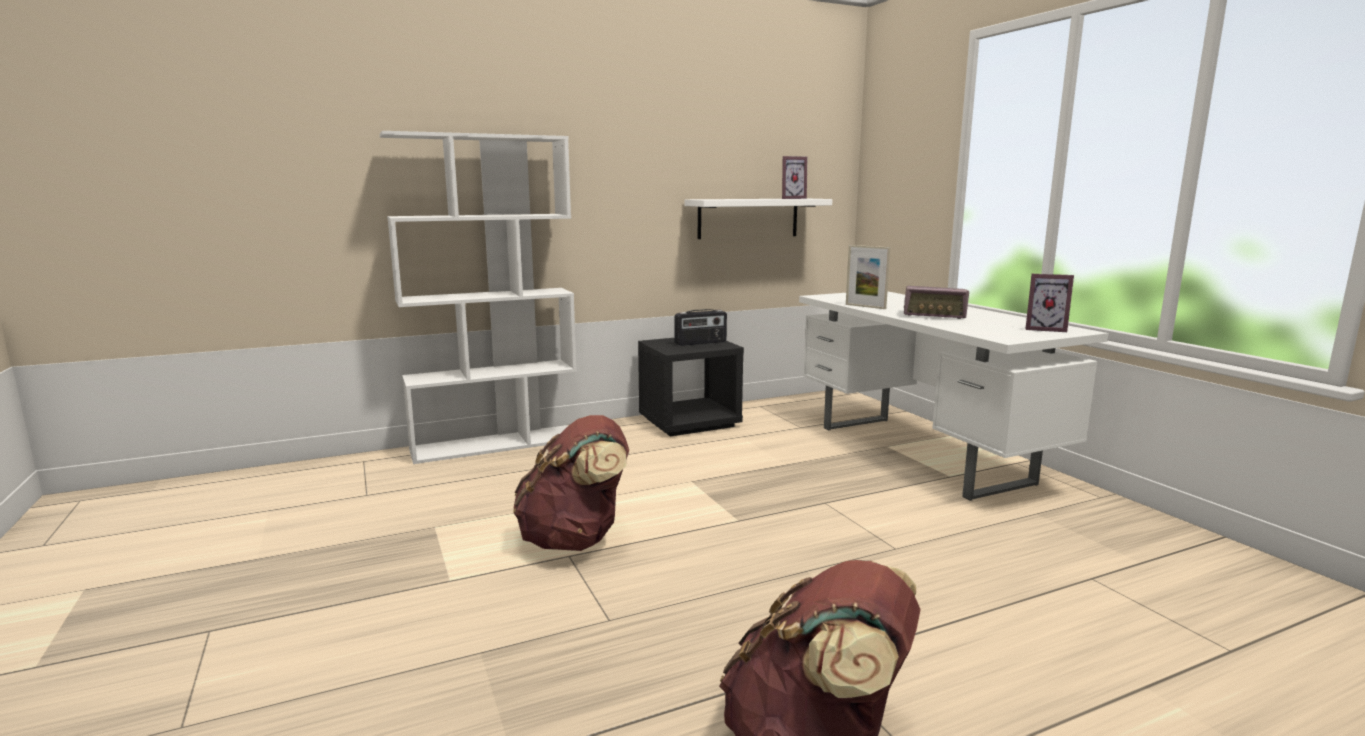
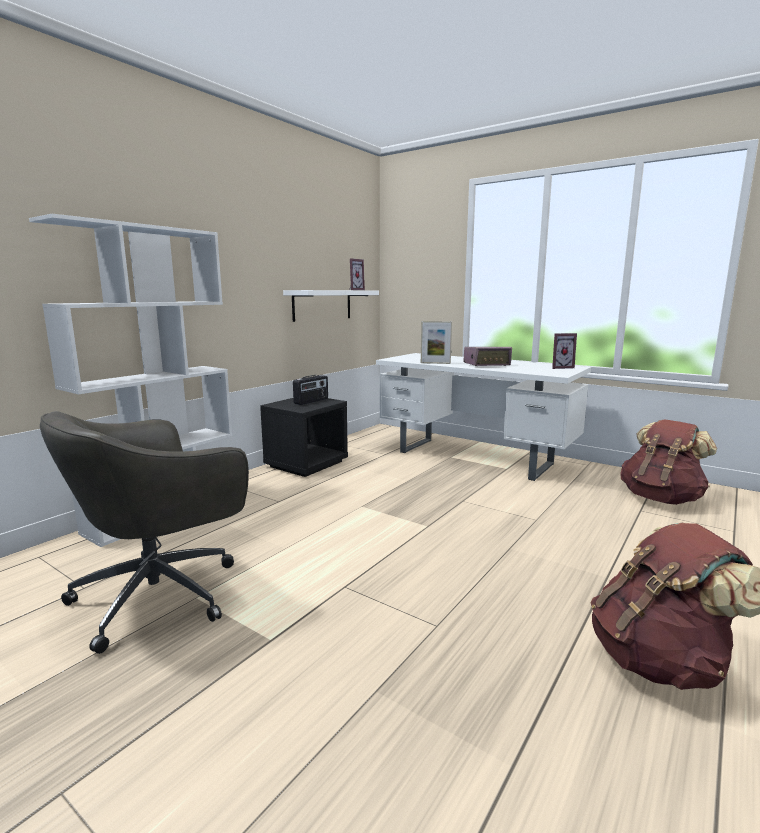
camera: 30 degrees left, 0 degrees up
(414, 516) = (162, 593): none -> grey office chair
(575, 540) = (333, 572): brown backpack -> brown backpack (661, 498)

